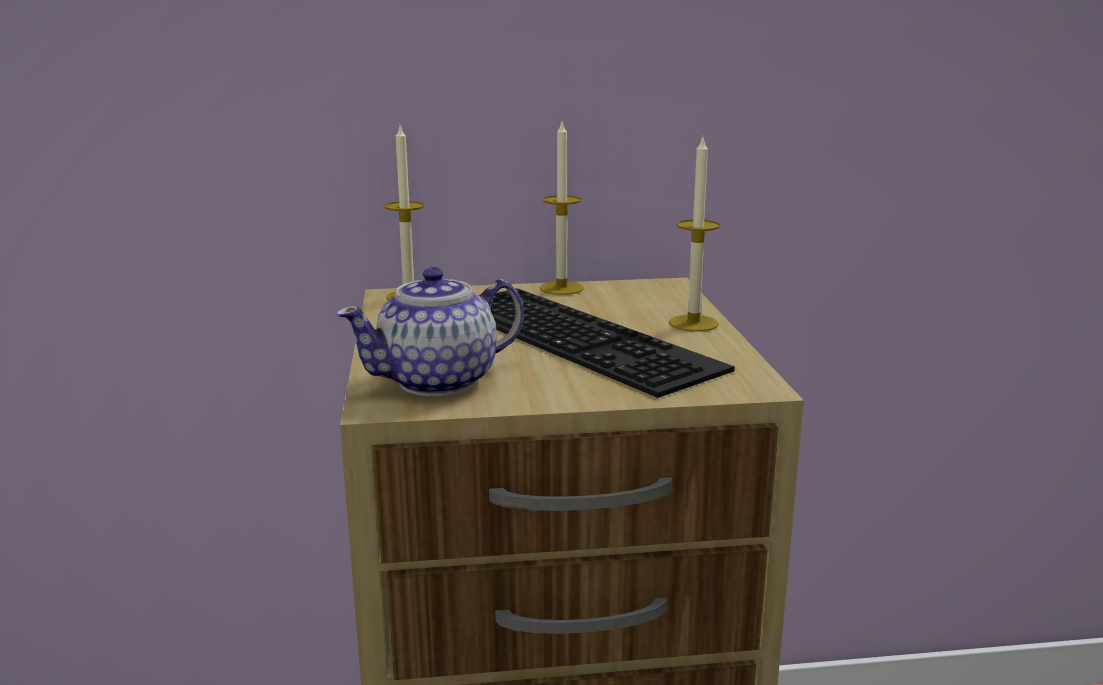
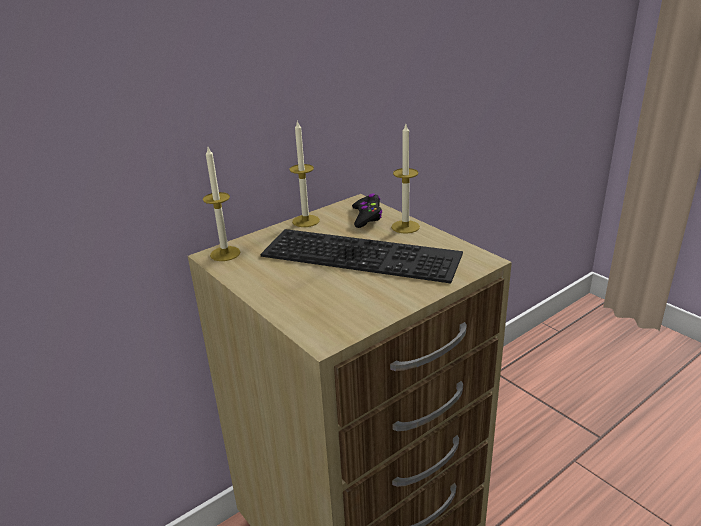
camera: 30 degrees left, 10 degrees up
(439, 381) = (331, 311): teapot -> none
(654, 301) = (367, 217): none -> black game controller

